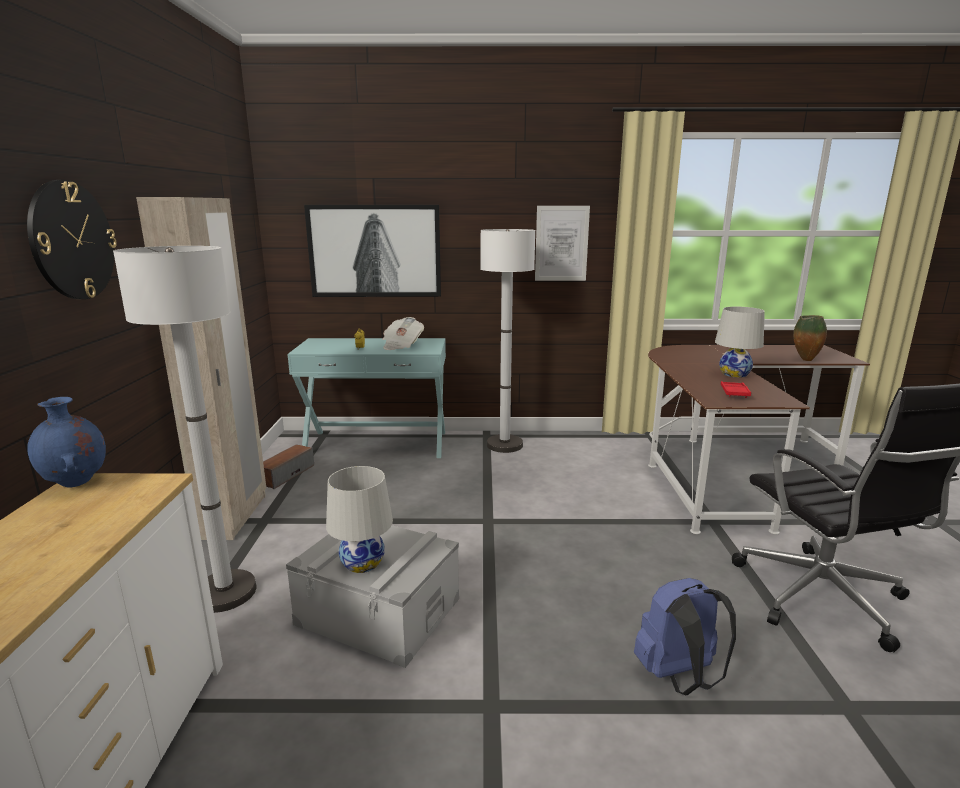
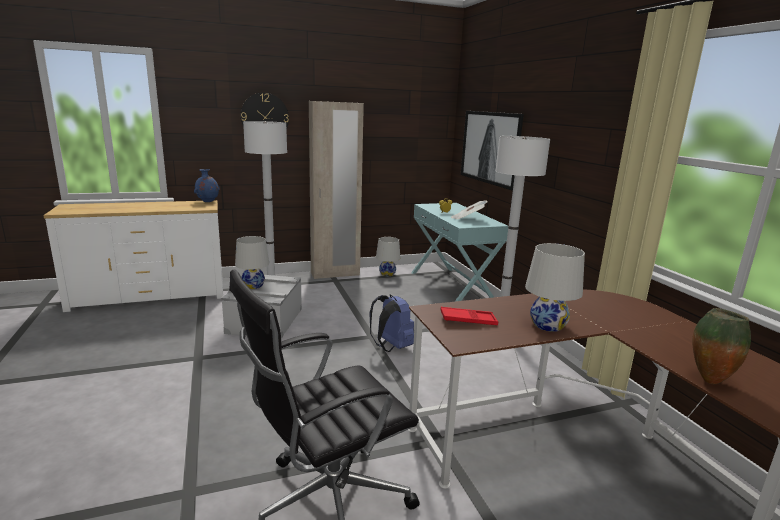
camera: 70 degrees right, 0 degrees up
(286, 474) = (387, 274): speaker -> white table lamp
(561, 243) = (592, 159): picture -> none
(679, 677) = (219, 415): blue backpack -> blue backpack (391, 347)

